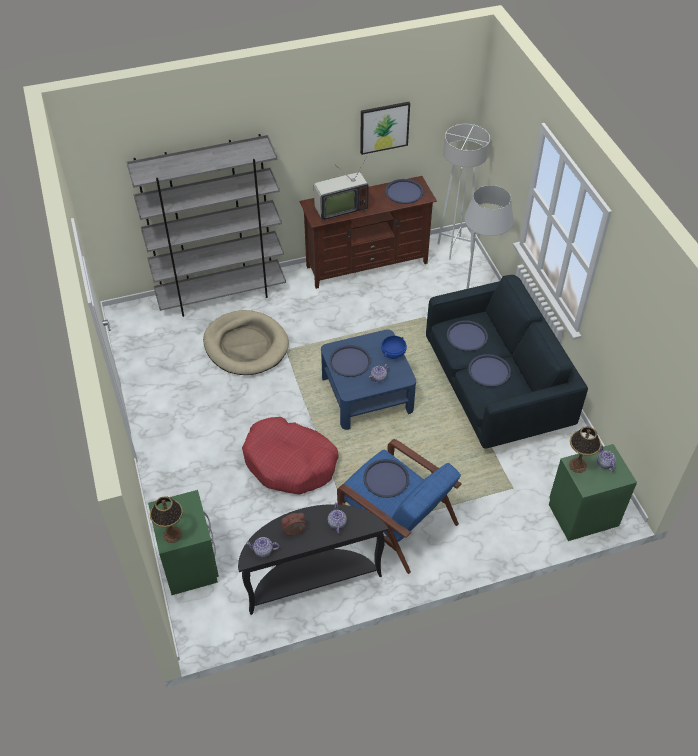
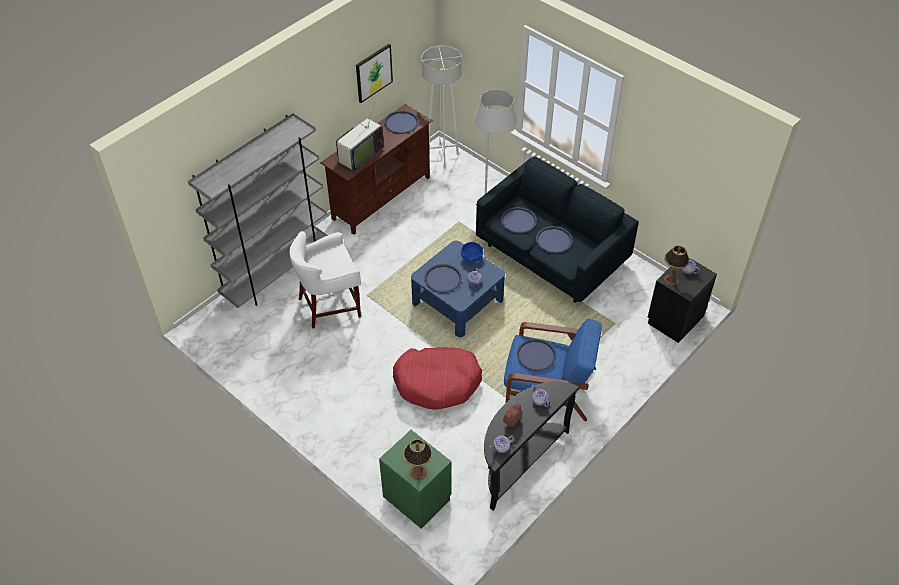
camera: 30 degrees left, 0 degrees up
(246, 345) = (330, 306): beige dog bed -> white stool
(582, 514) = (674, 319): green nightstand -> black nightstand

